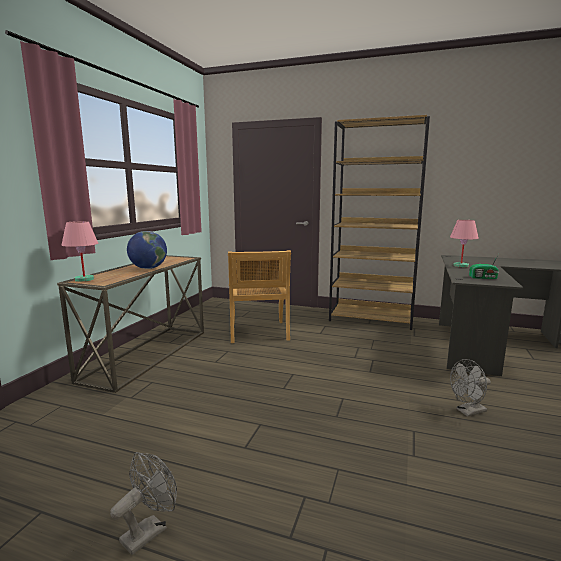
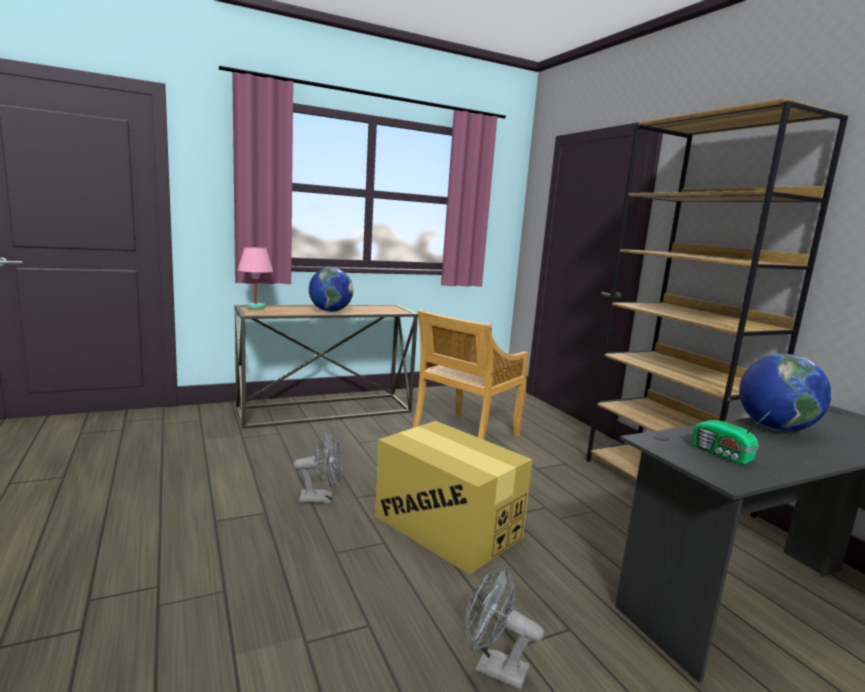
camera: 45 degrees right, 0 degrees up
(149, 530) = (63, 526): grey fan -> grey fan (322, 498)
(347, 376) = (447, 526): none -> cardboard box
(460, 266) = (775, 428): pink table lamp -> globe

